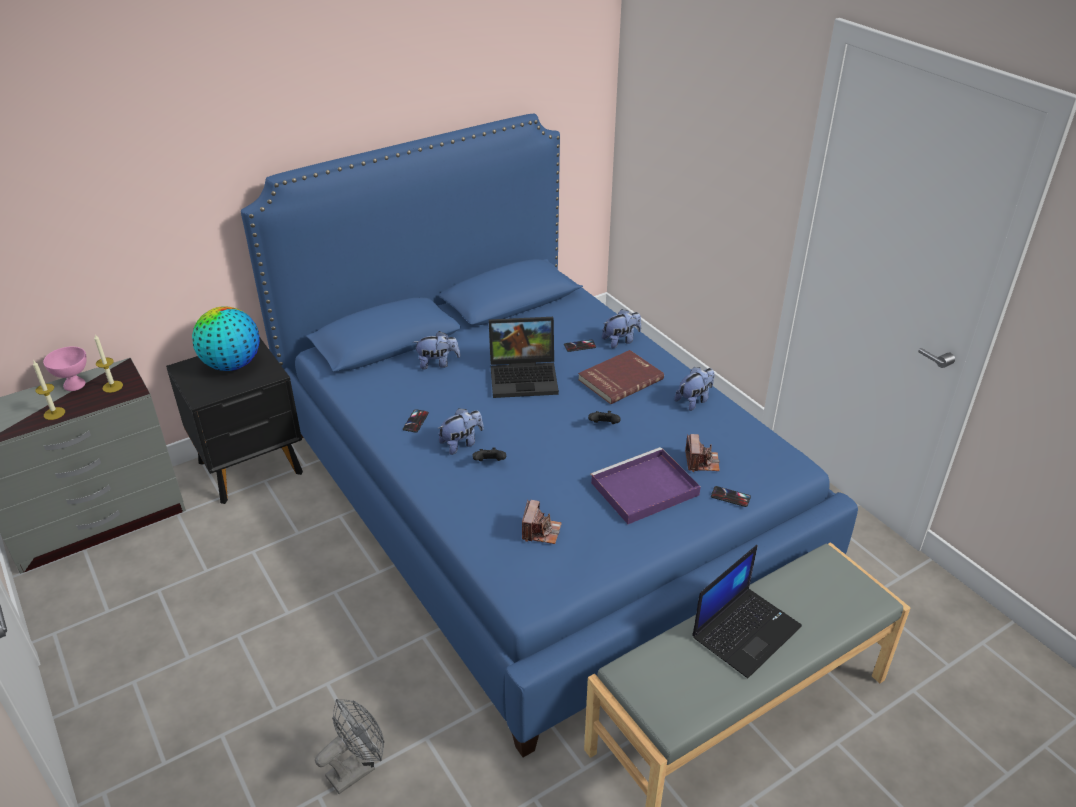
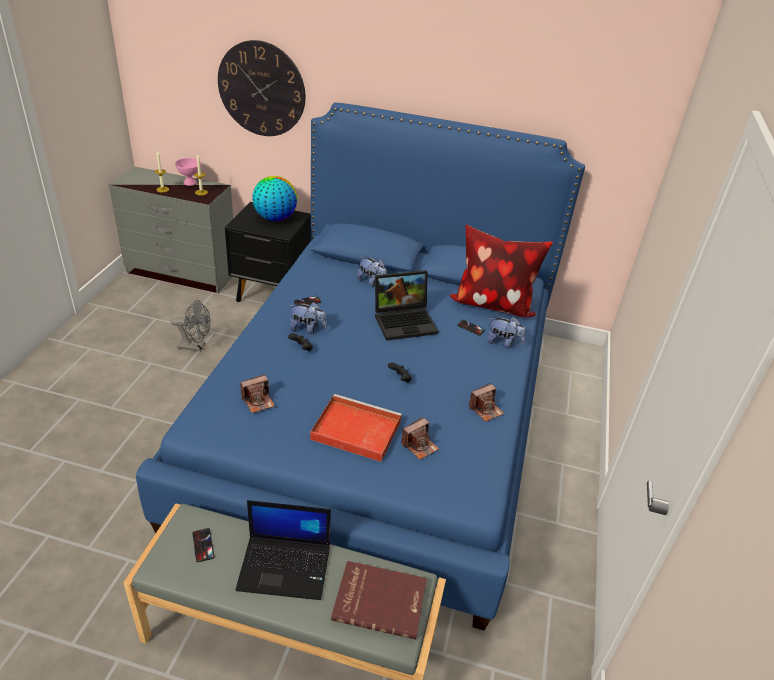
camera: 45 degrees right, 0 degrees up
(145, 203) = (261, 89): none -> wall clock
(357, 768) = (94, 464): grey fan -> grey fan (196, 346)
(525, 376) = (405, 321): laptop -> laptop turned 60 degrees counterclockwise
(561, 315) = (492, 304): none -> pillow
(619, 379) = (460, 362): red book -> red book (380, 600)
(643, 490) = (354, 430): purple tray -> red tray
(694, 400) = (485, 410): plush toy -> camera
(730, 497) = (398, 480): phone -> phone (203, 545)

